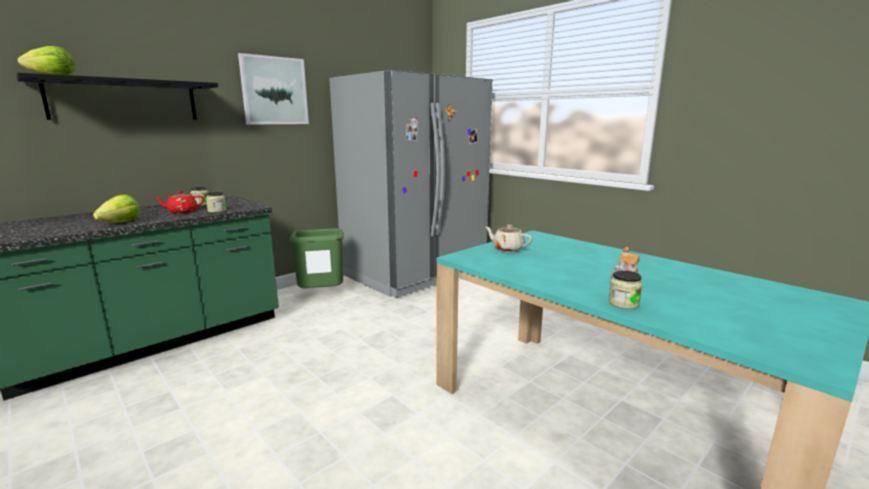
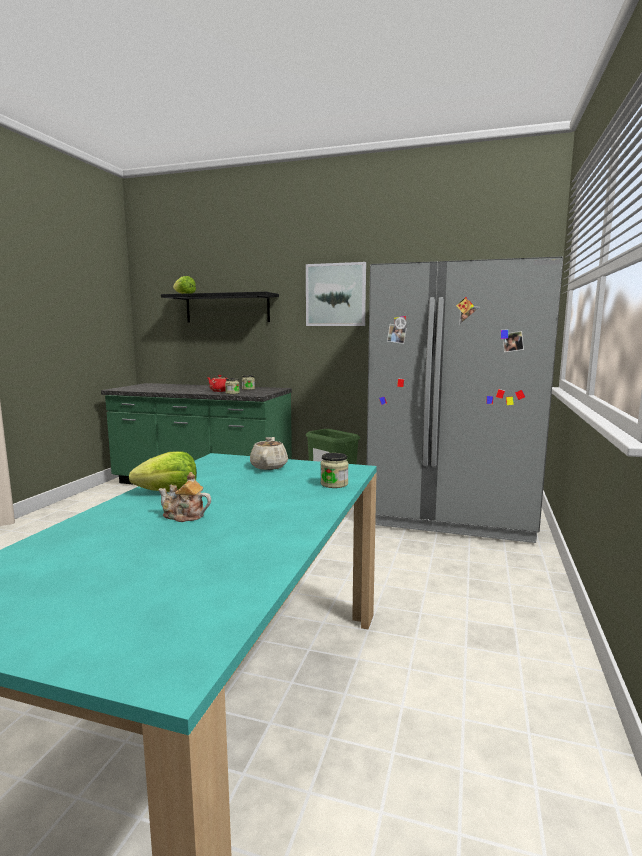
camera: 60 degrees right, 5 degrees down
(121, 222) = (177, 391): lettuce -> lettuce (168, 492)
(623, 303) = (101, 520): jar -> jar (334, 484)

